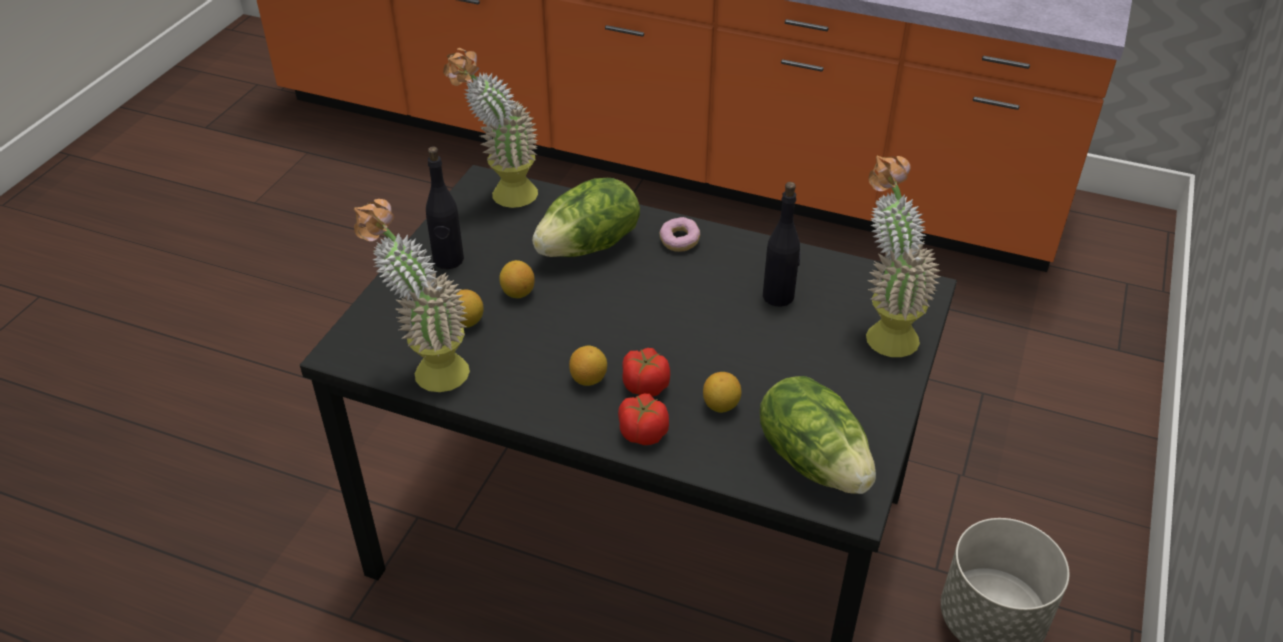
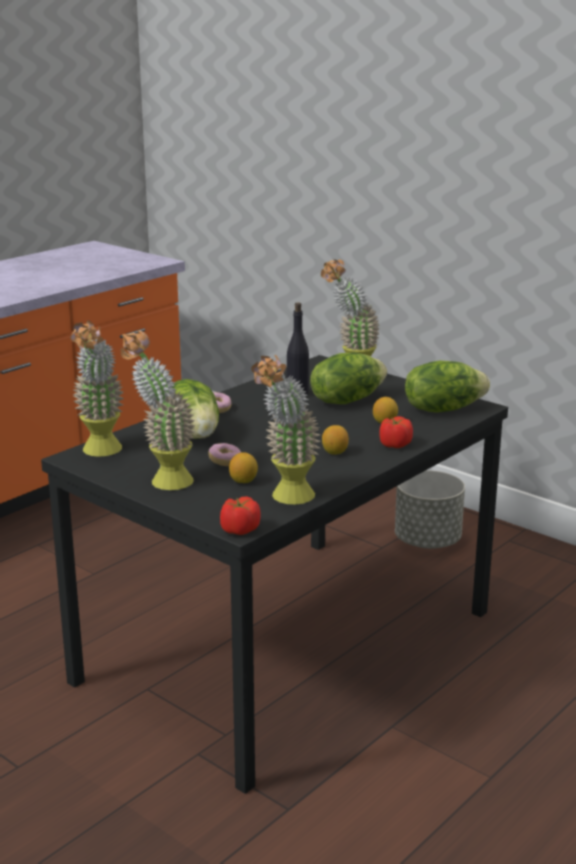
camera: 70 degrees left, 20 degrees down
(448, 260) = (162, 480): black bottle -> potted plant
(518, 293) = (225, 462): lemon -> donut
(645, 385) = (352, 438): tomato -> tomato (239, 530)
(785, 348) = (346, 400): none -> lettuce

